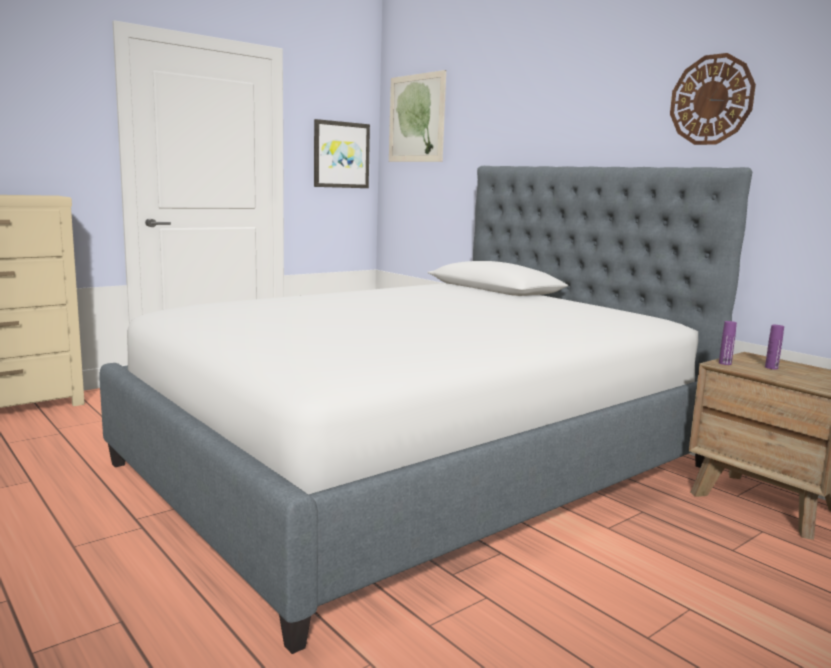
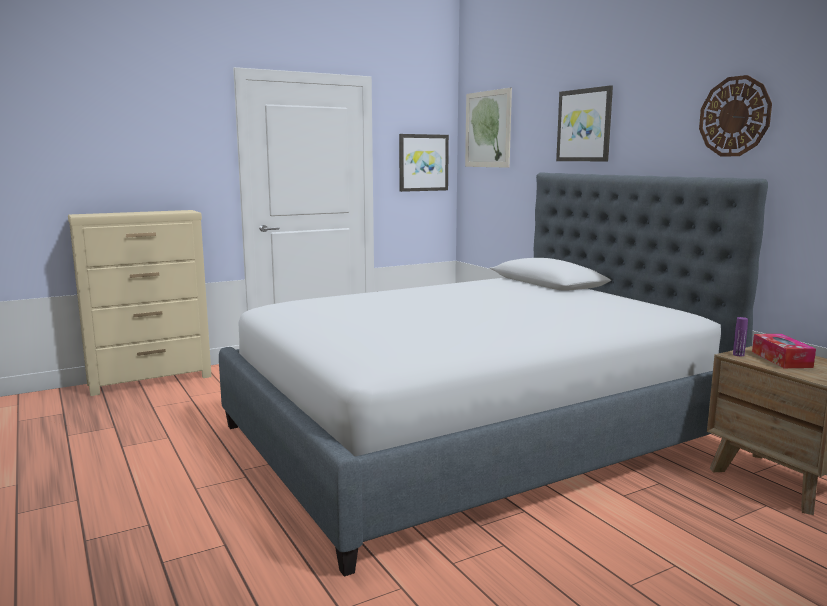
camera: 10 degrees right, 0 degrees up
(533, 112) = (584, 125): none -> picture
(771, 367) = (781, 359): purple bottle -> tissue box

